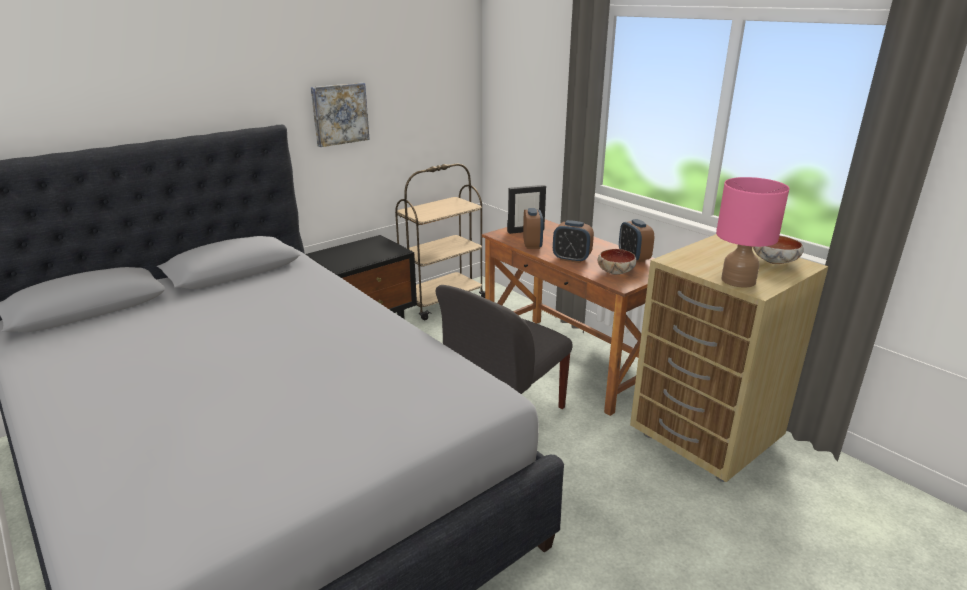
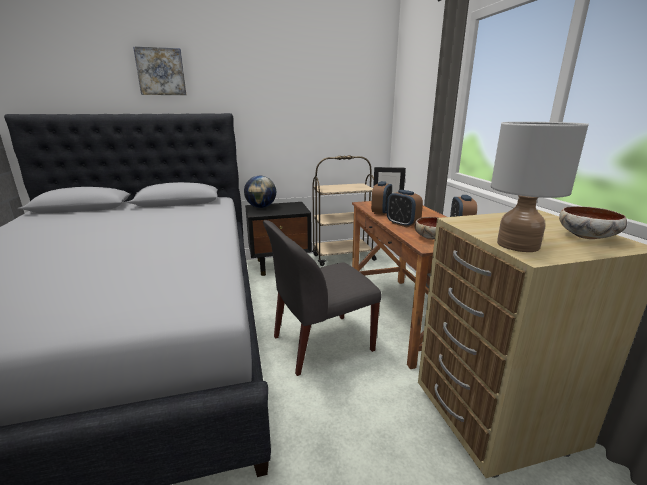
camera: 25 degrees right, 5 degrees down
(334, 254) = (261, 207): none -> globe
(339, 114) = (276, 112): picture -> picture (161, 72)
(738, 281) = (518, 245): pink table lamp -> grey table lamp

